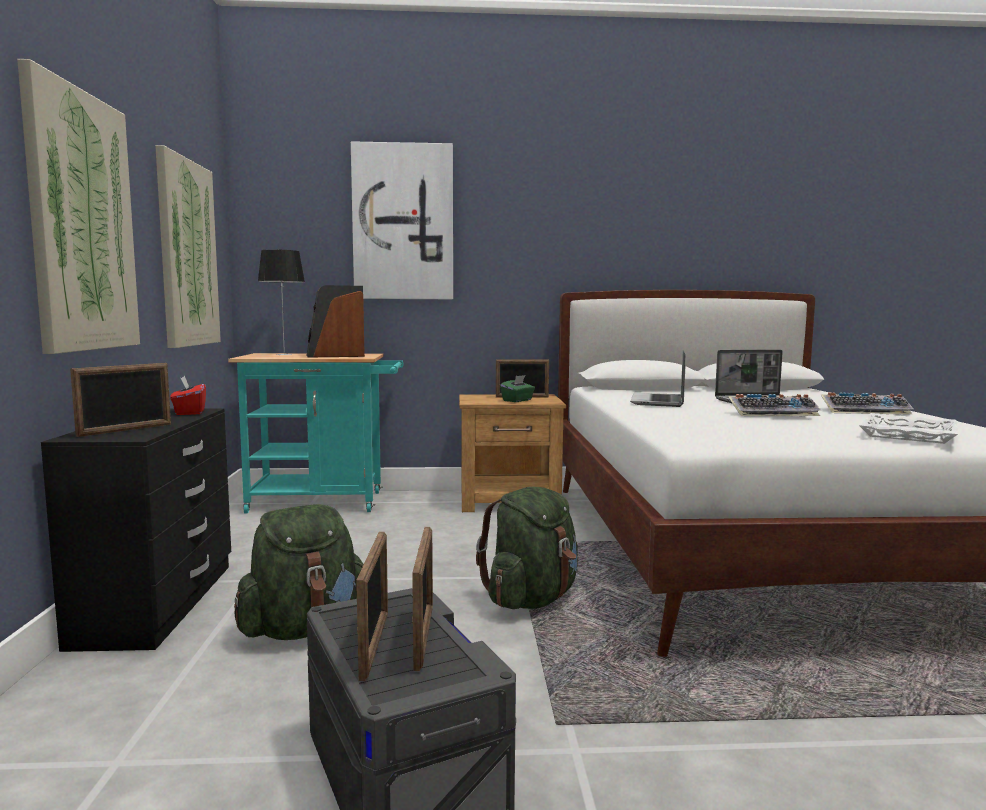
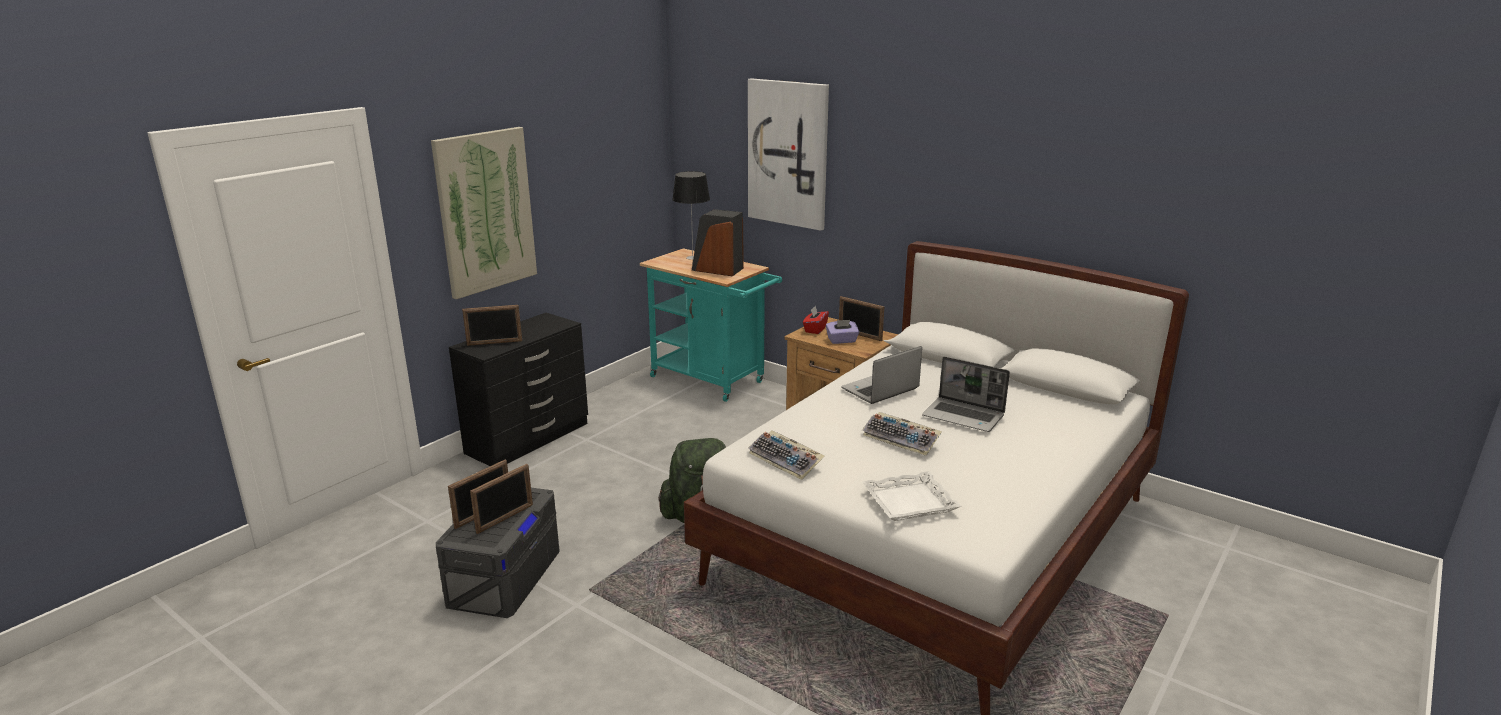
camera: 40 degrees right, 15 degrees up
(187, 254) = (604, 189): picture -> none
(189, 412) = (554, 325): red tissue box -> red tissue box (815, 329)
(304, 628) = (566, 484): green backpack -> none
(517, 400) = (842, 341): green tissue box -> purple tissue box
(865, 411) = (1012, 461): keyboard -> keyboard (787, 460)

